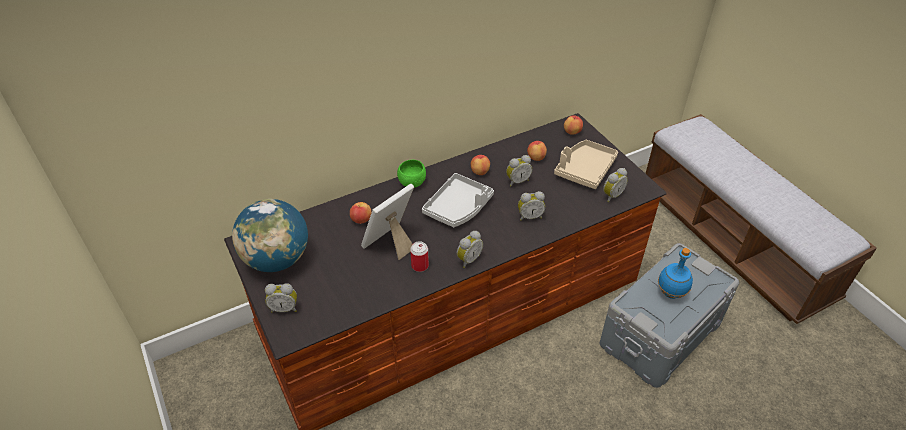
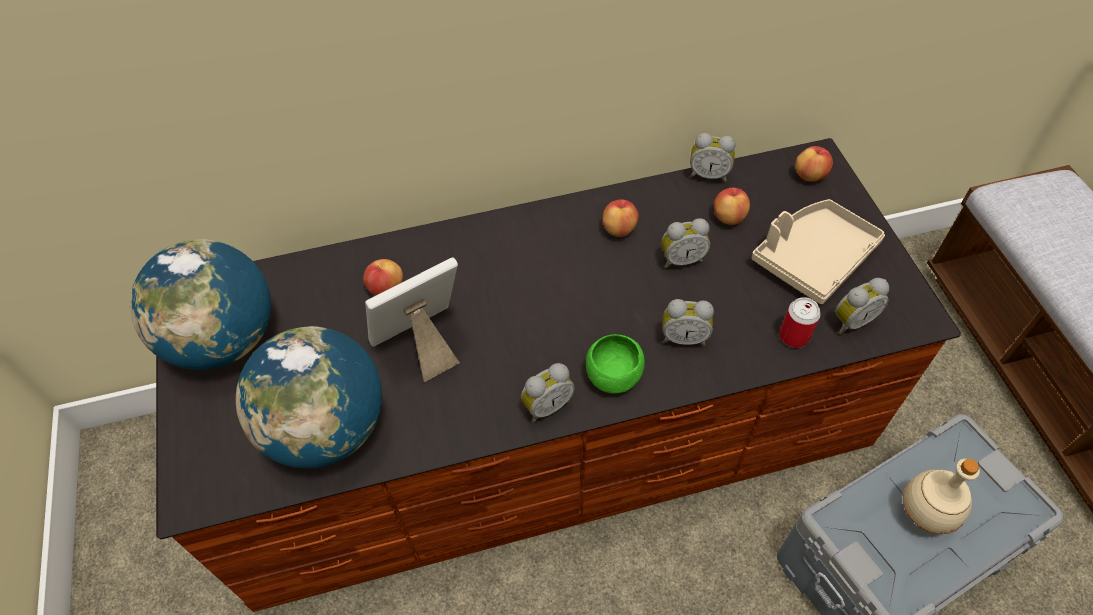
camera: 15 degrees right, 10 degrees up
(284, 308) = (204, 439): alarm clock -> alarm clock (708, 174)
(352, 291) = (327, 428): none -> globe
(412, 182) = (494, 230): green bowl -> green bowl (613, 376)
(420, 266) = (457, 401): can -> can (794, 336)
(458, 207) = (560, 295): grey tray -> none
(671, 292) = (924, 514): blue bottle -> beige bottle

